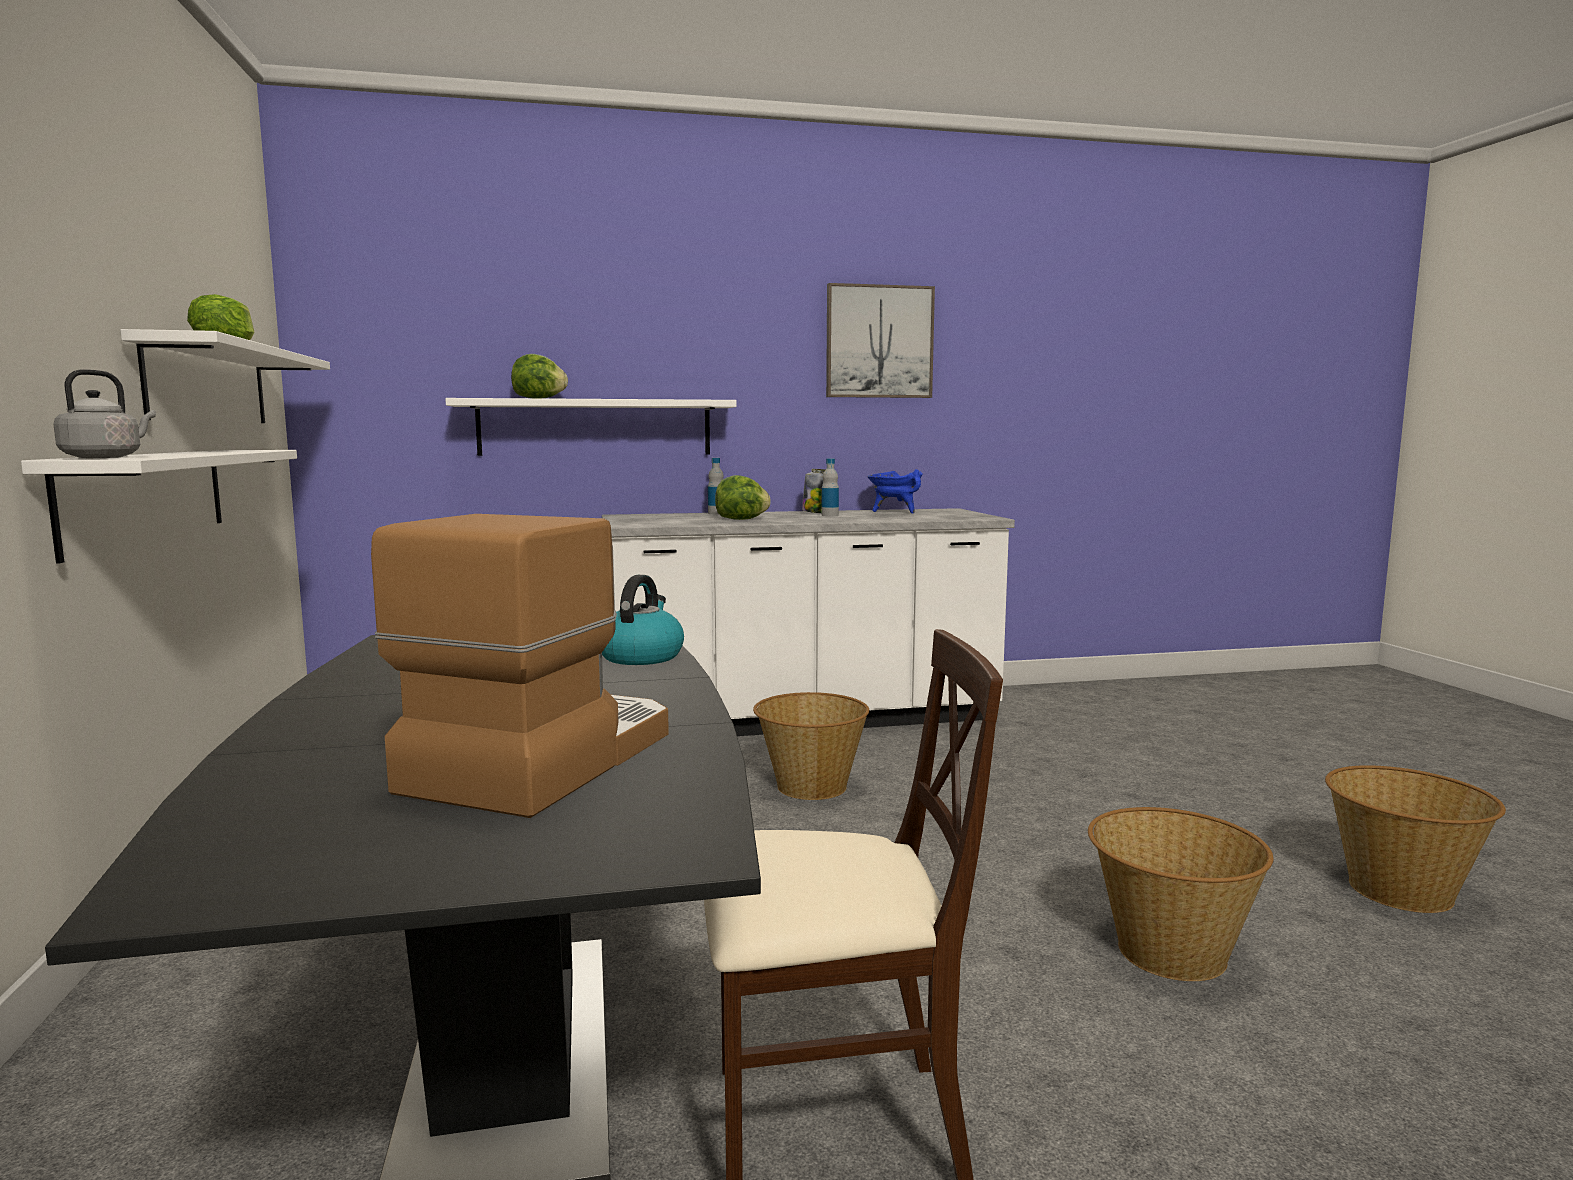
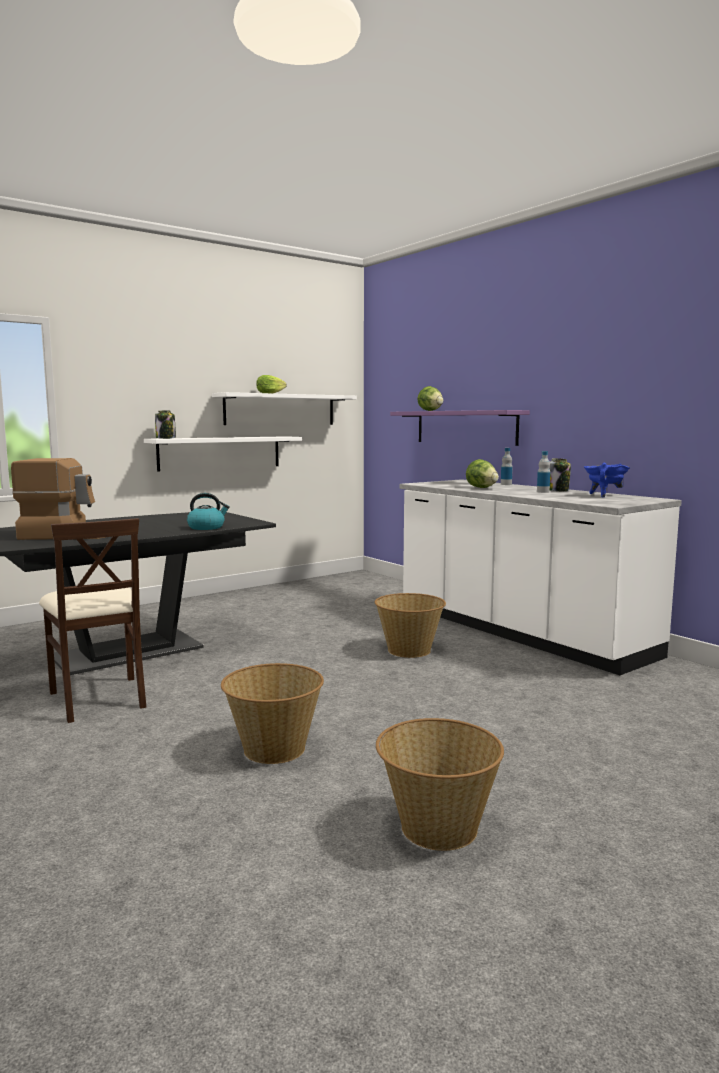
camera: 65 degrees right, 0 degrees up
(105, 457) = (166, 438): grey kettle -> jar
(595, 427) = (465, 427): white shelf -> purple shelf
(879, 342) = (628, 361): picture -> none

